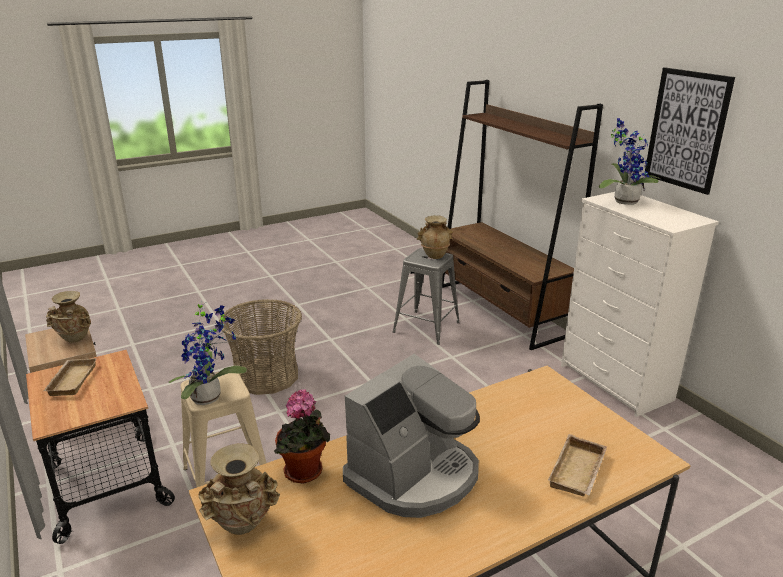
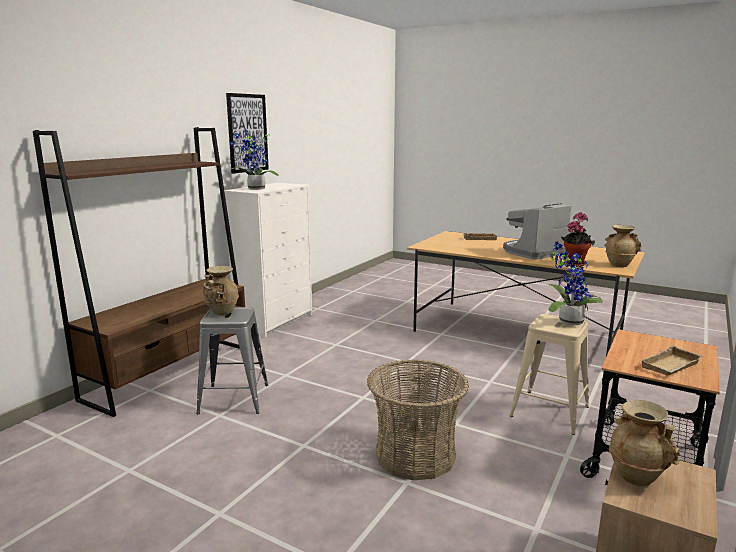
camera: 120 degrees left, 10 degrees down
(414, 475) = (533, 252): coffee machine -> coffee machine turned 45 degrees counterclockwise

